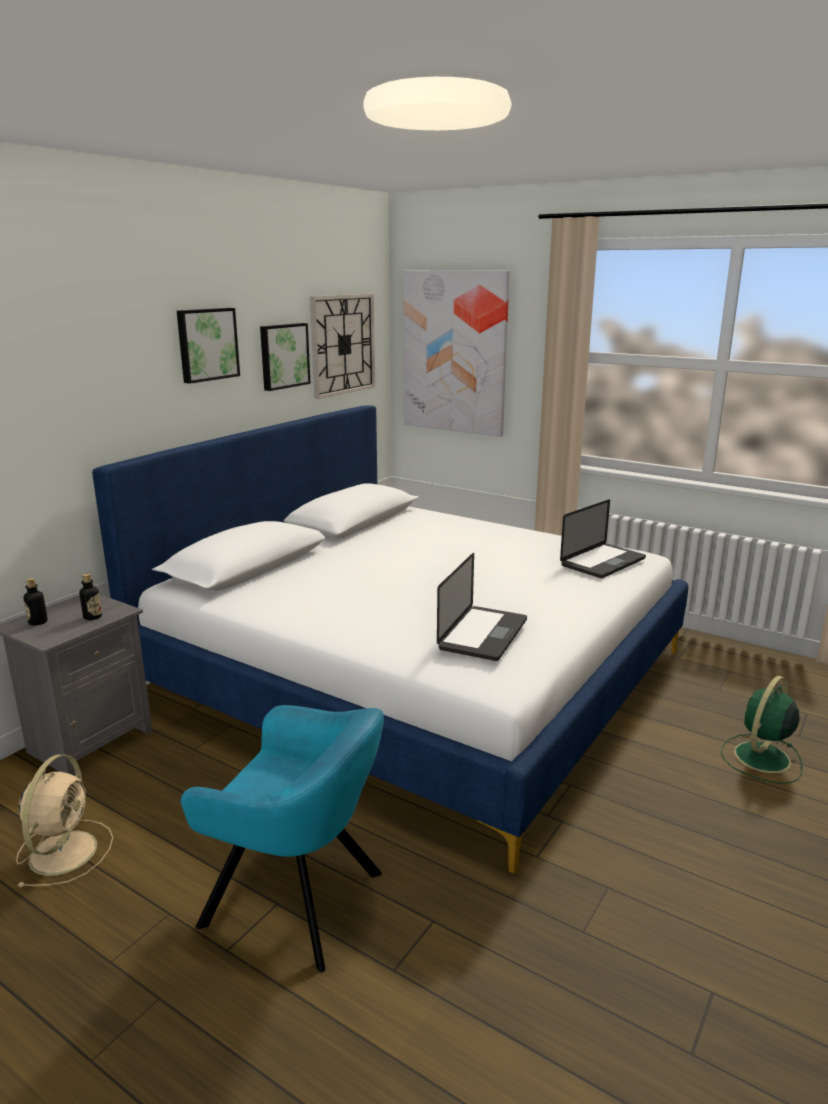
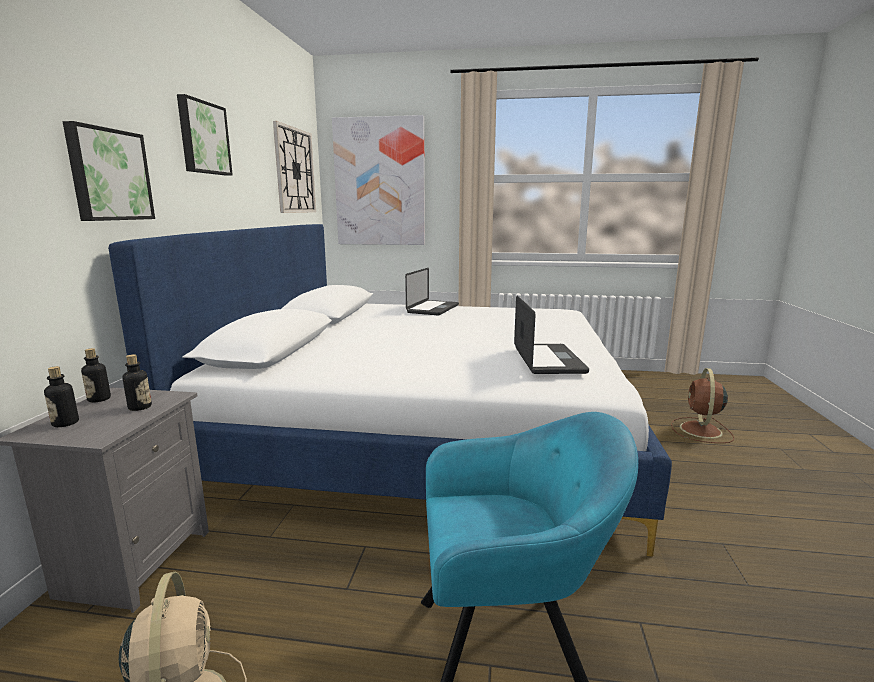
camera: 25 degrees left, 5 degrees down
(73, 602) = (99, 399): none -> bottle
(283, 356) = (258, 168): picture -> picture (108, 175)
(603, 562) = (550, 315): laptop -> laptop (433, 309)
(761, 758) = (701, 431): green fan -> brown fan

